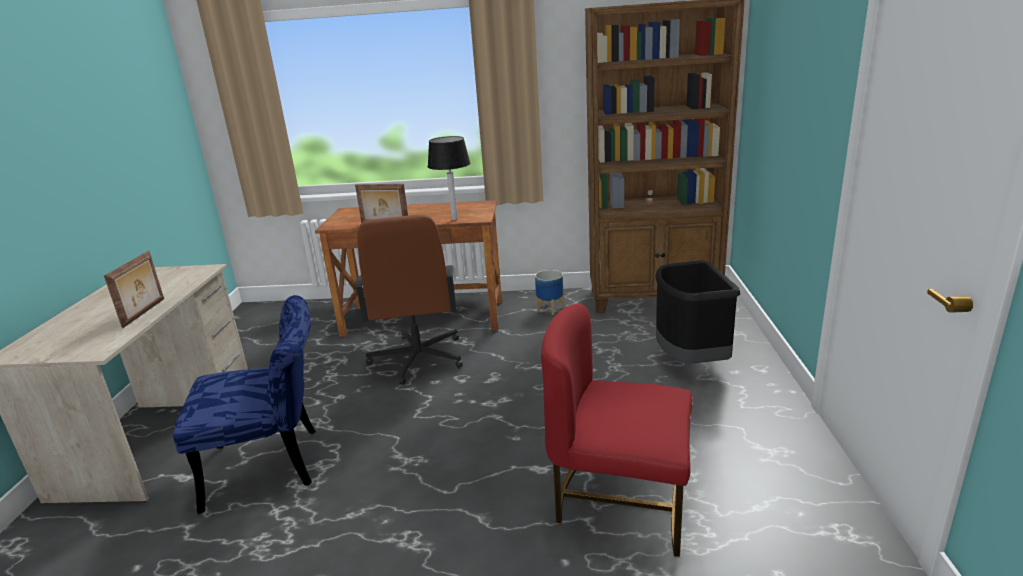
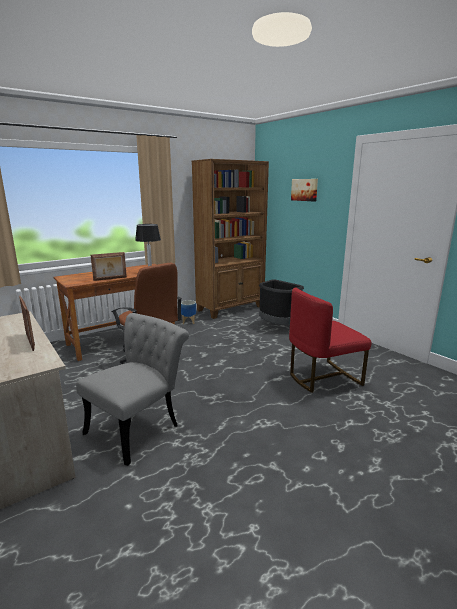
camera: 40 degrees left, 5 degrees down
(274, 465) = (139, 427): blue chair -> grey chair
(798, 65) = (304, 190): none -> picture

